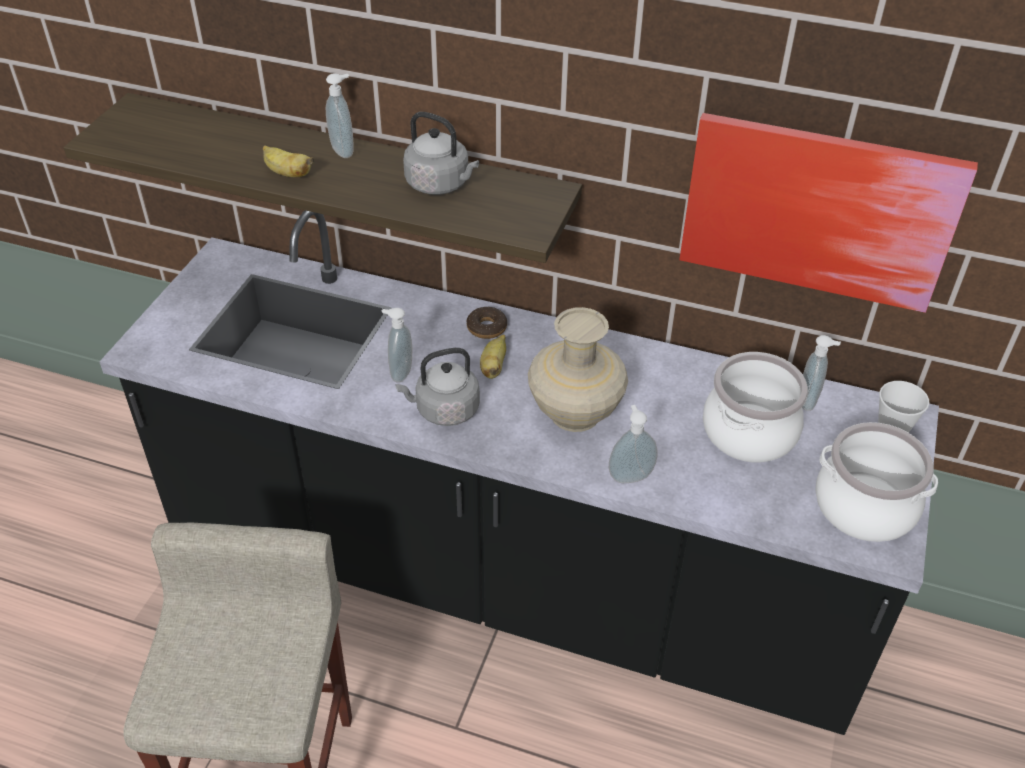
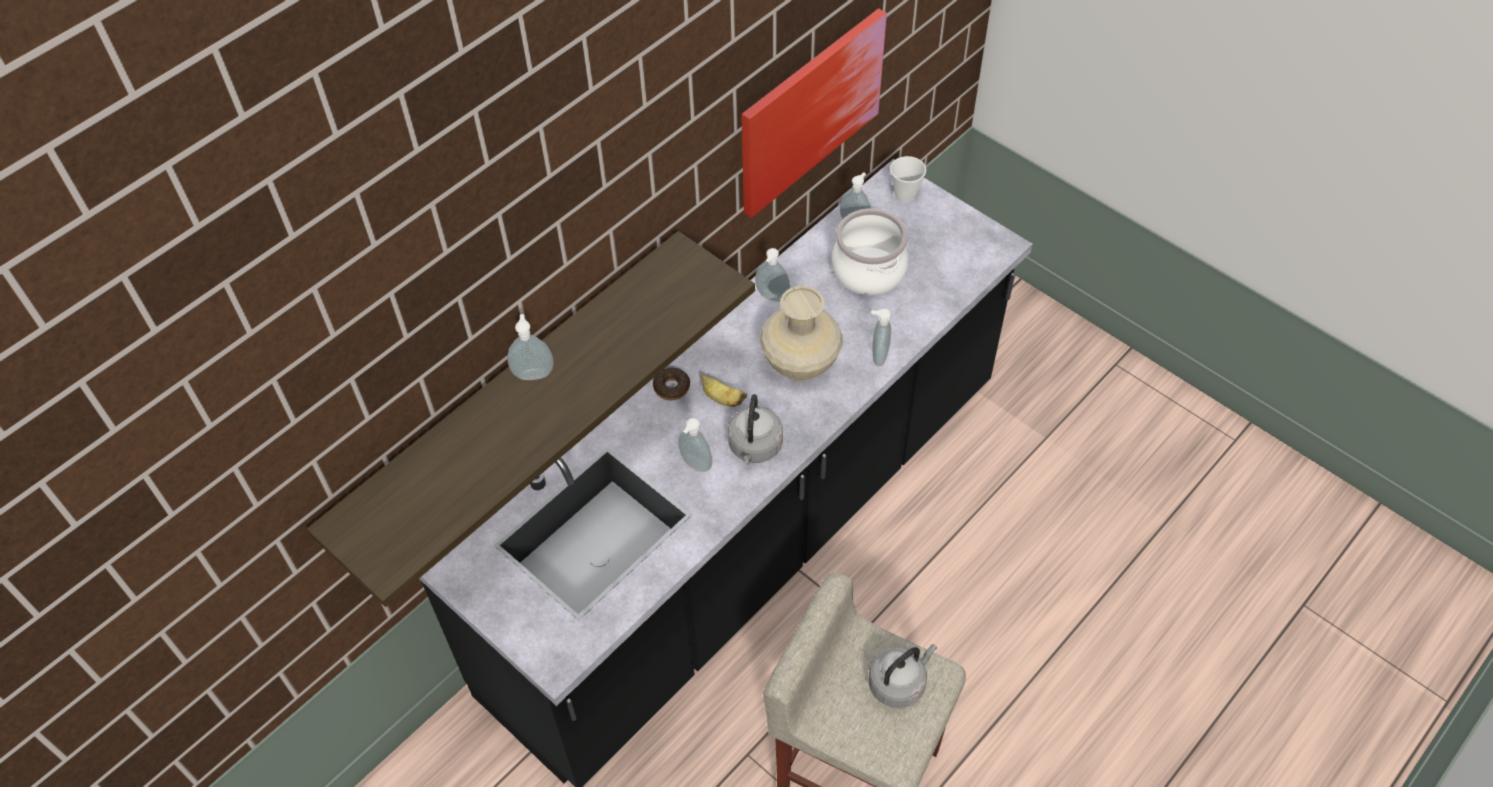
camera: 65 degrees left, 10 degrees up
(287, 173) = (545, 424): banana -> none
(440, 184) = (627, 320): grey kettle -> grey kettle (899, 683)
(651, 364) = (771, 298): none -> soap dispenser
(864, 507) = (963, 242): cooking pot -> none

